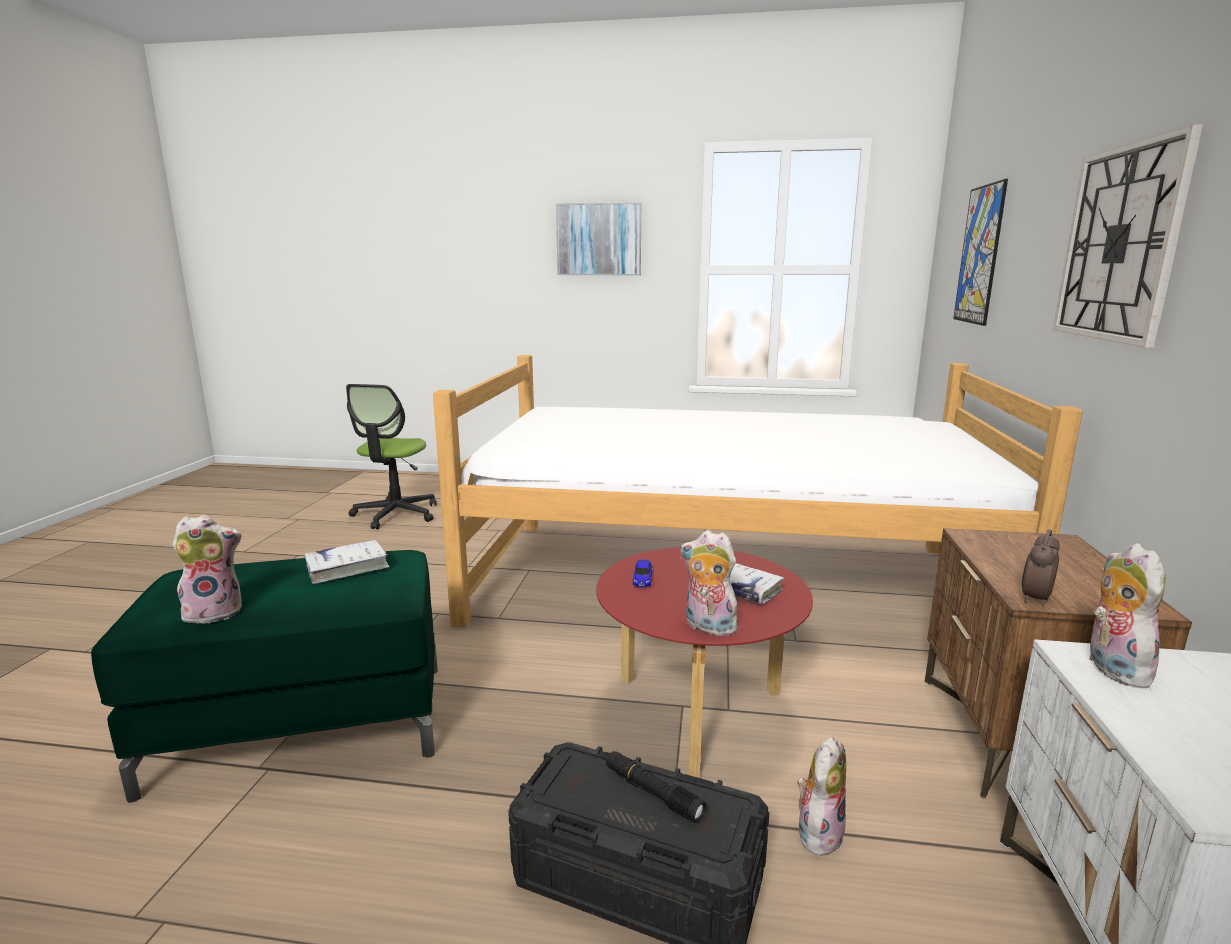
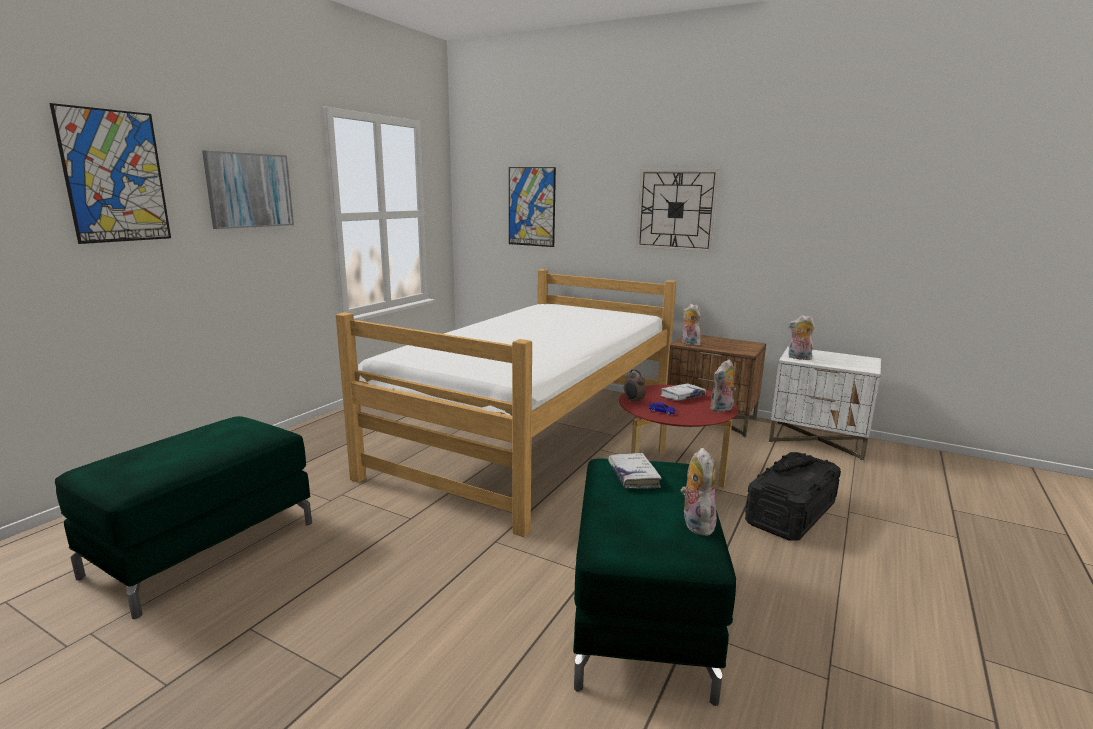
camera: 70 degrees left, 0 degrees up
(396, 514) = (203, 549): office chair -> green ottoman
(485, 230) = (115, 176): none -> picture
(818, 832) = (762, 470): plush toy -> plush toy (689, 343)
(1034, 599) = (747, 352): alarm clock -> alarm clock (633, 401)

